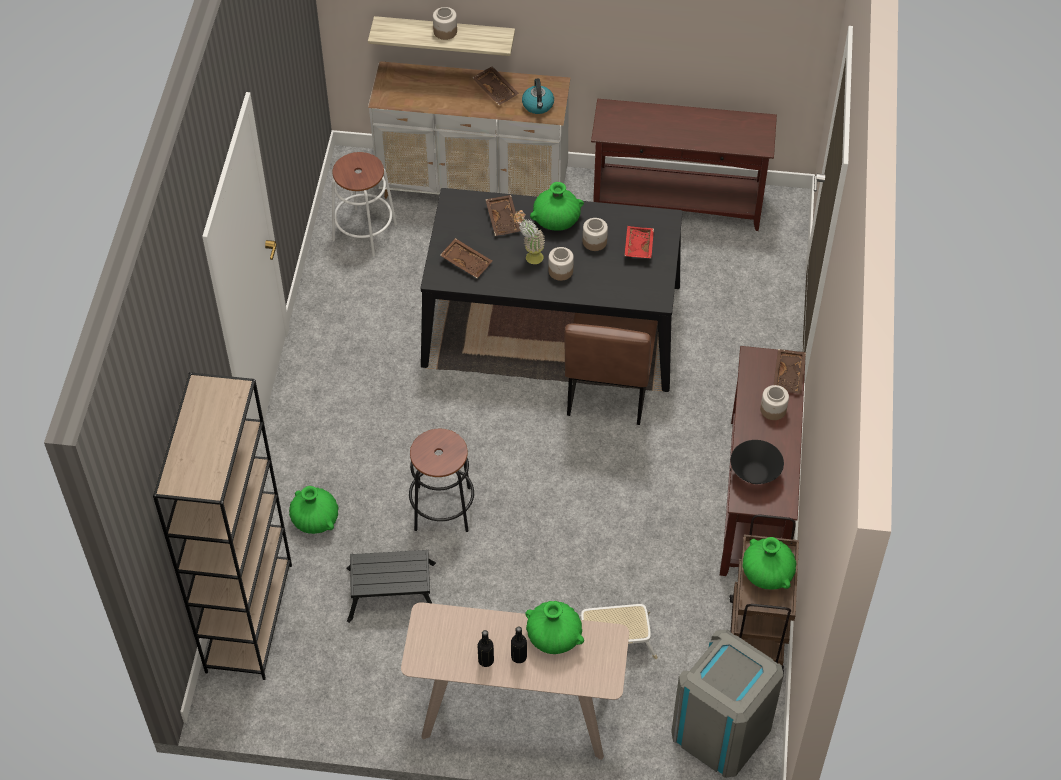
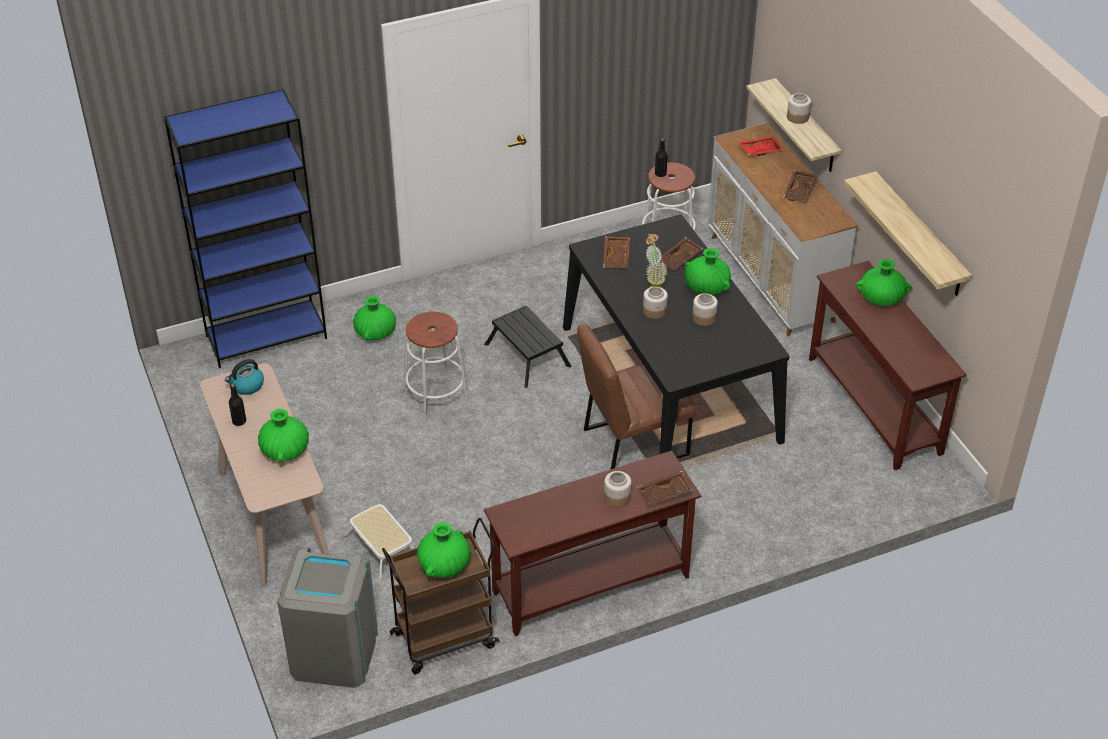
camera: 60 degrees right, 10 degrees down
(248, 617) = (267, 336): beige bookcase -> blue bookcase
(392, 591) = (339, 401): black step ladder -> black step ladder (527, 355)
(442, 508) = (436, 395): black stool -> white stool
(519, 657) = (254, 438): black bottle -> black bottle (660, 174)
(538, 105) = (807, 220): kettle -> kettle (246, 386)
(637, 246) = (722, 344): red tray -> red tray (759, 150)
(651, 116) = (881, 299): none -> green vase
(664, 42) = (919, 236): none -> shelf
(755, 474) = (537, 511): black bowl -> none

